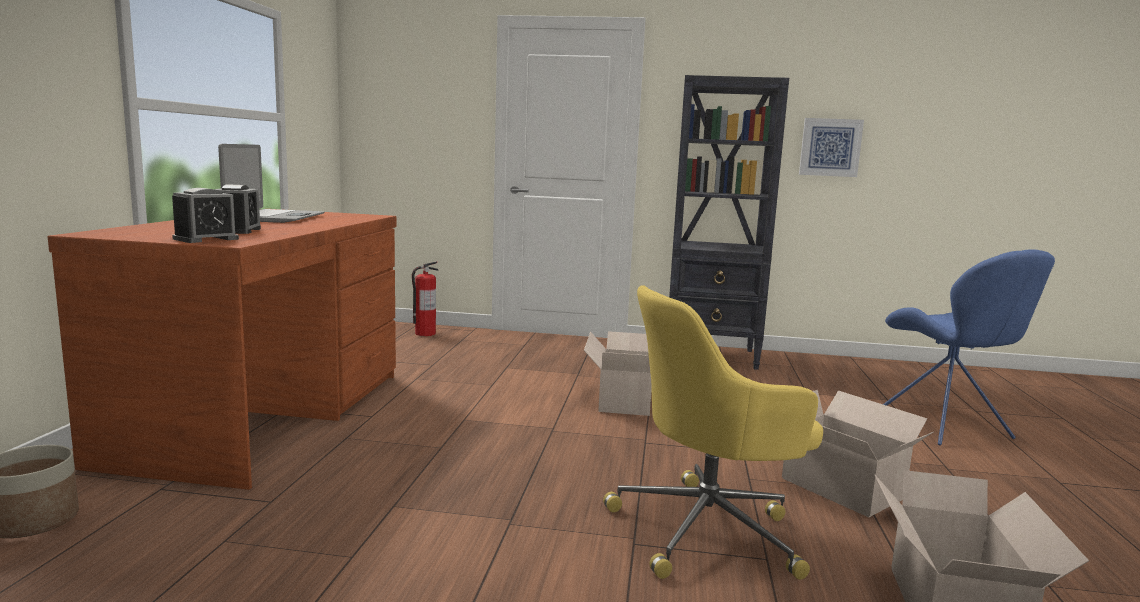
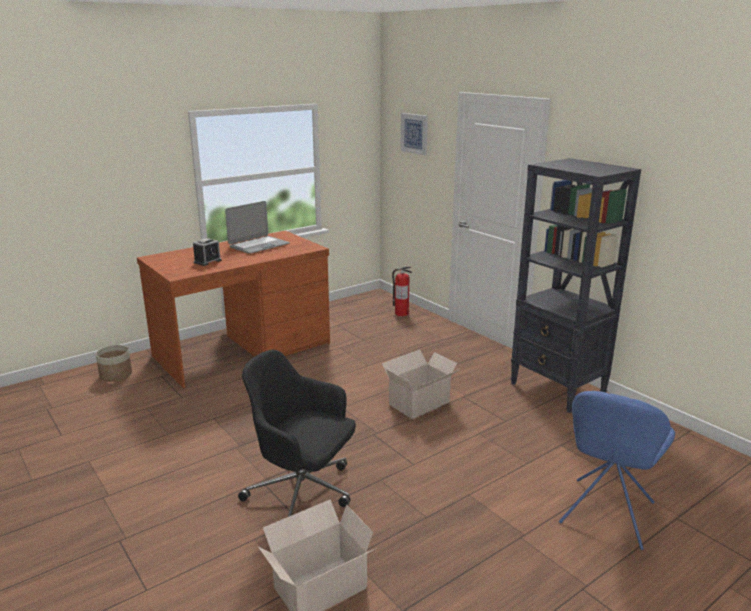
camera: 45 degrees right, 10 degrees up
(206, 239) = (176, 270): alarm clock -> none
(709, 530) = (303, 493): yellow office chair -> black office chair
(830, 147) = (687, 232): picture -> picture (414, 133)
(844, 490) = (417, 512): cardboard box -> none

